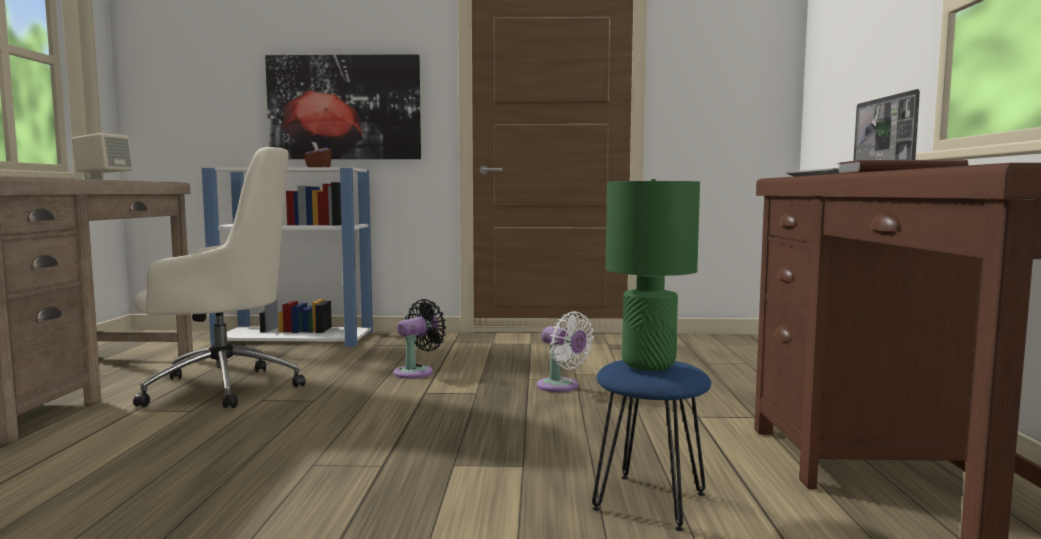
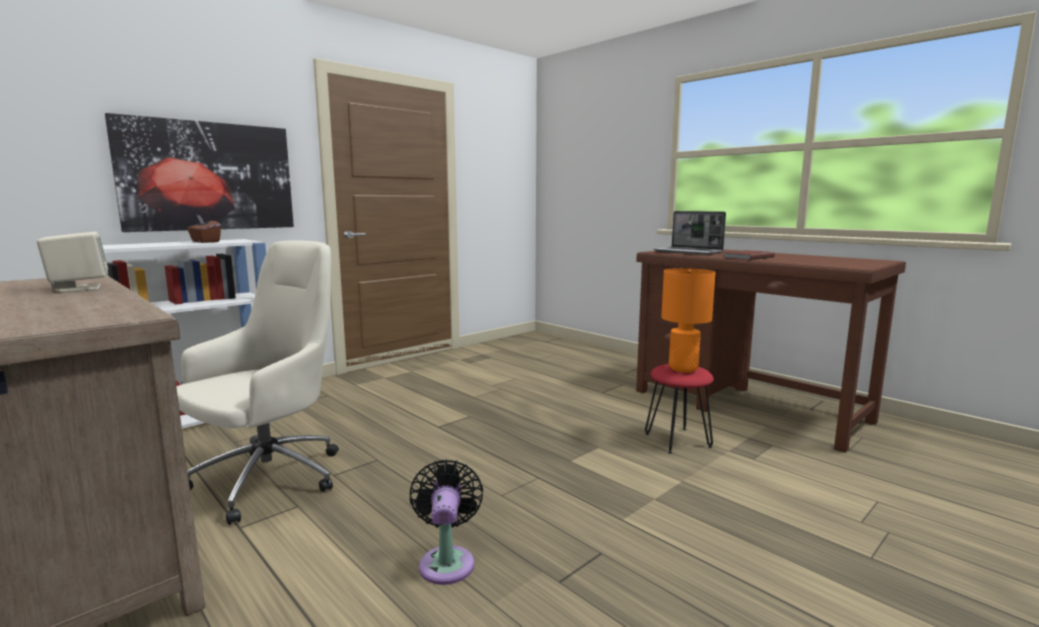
camera: 45 degrees left, 5 degrees up
(417, 372) = (392, 414): black fan -> black fan (447, 561)
(561, 387) = (505, 396): white fan -> none
(648, 367) = (682, 370): green table lamp -> orange table lamp
(648, 501) = (677, 440): blue stool -> red stool

